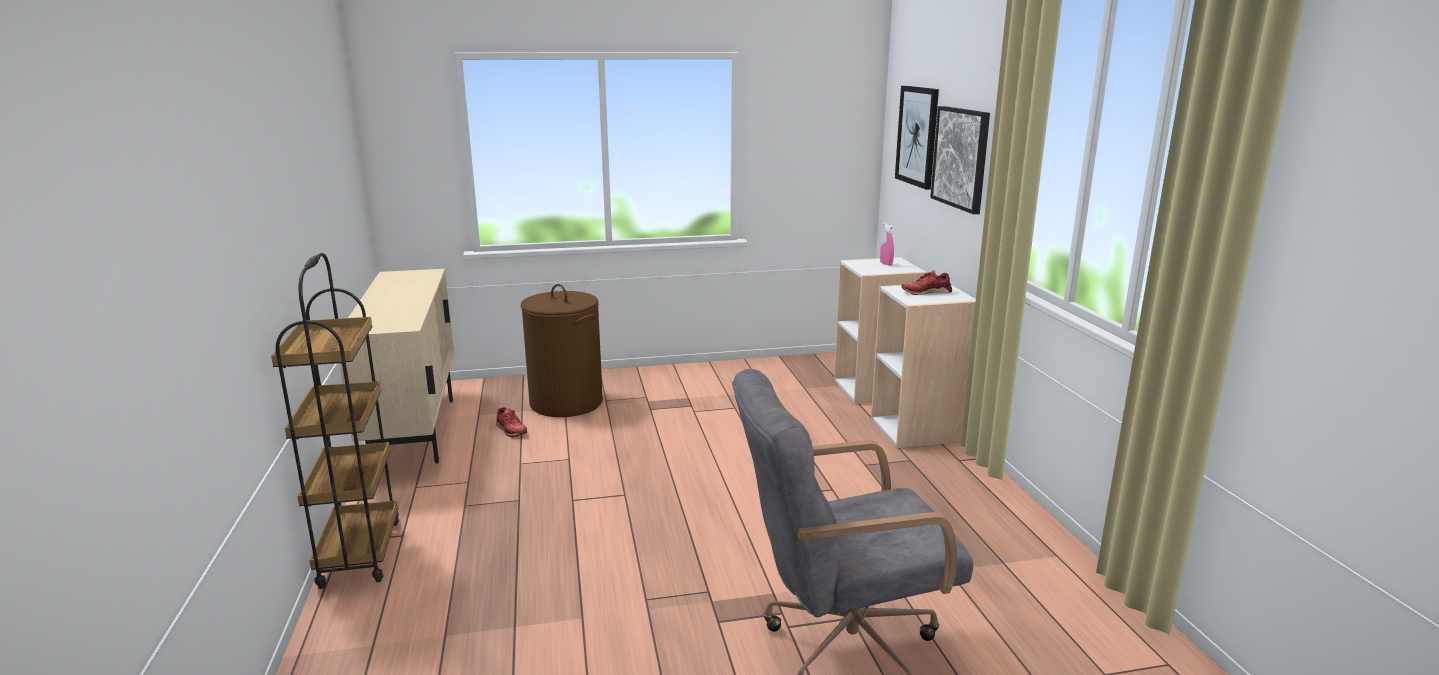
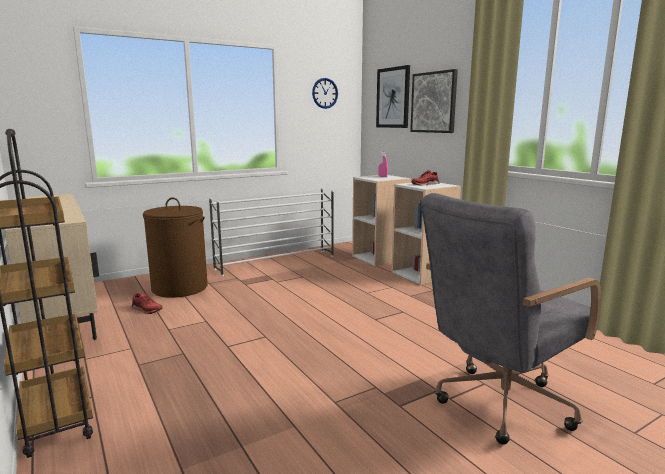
camera: 20 degrees left, 5 degrees down
(716, 378) = (277, 262): none -> white shoe rack
(817, 120) = (325, 93): none -> wall clock

